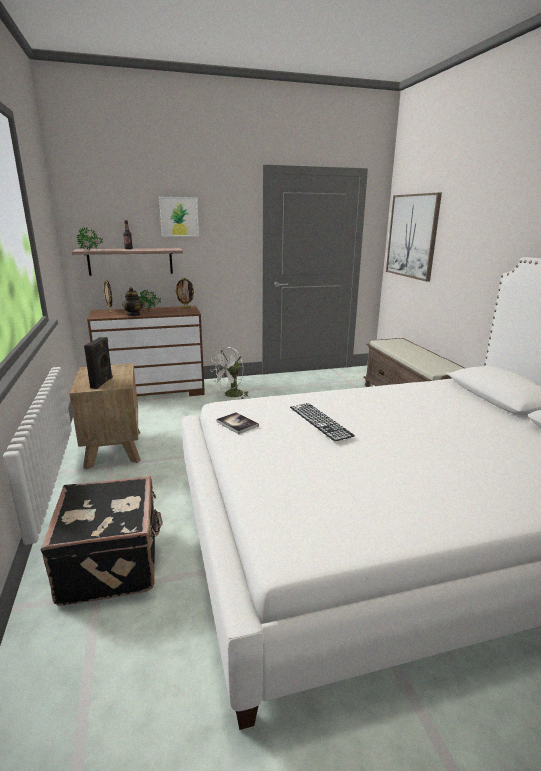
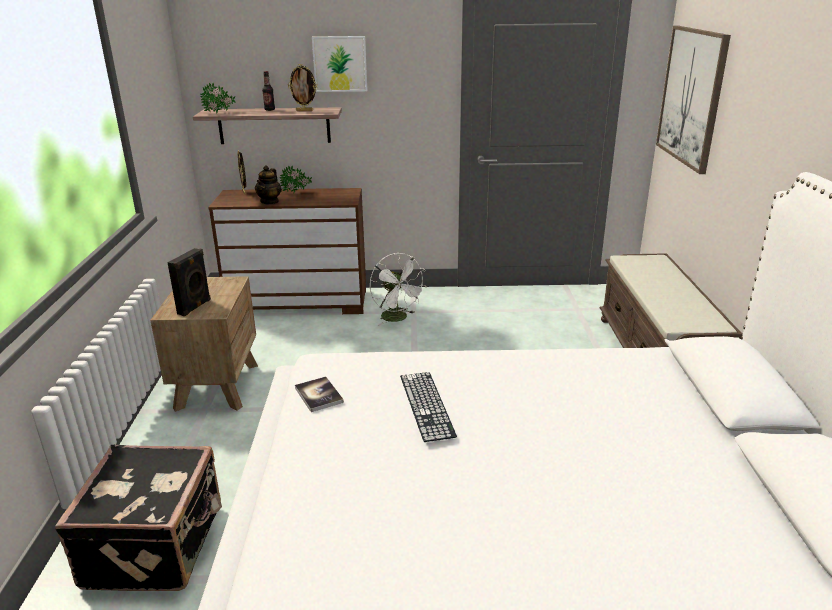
camera: 15 degrees right, 5 degrees up
(185, 308) = (344, 192): picture frame -> picture frame (304, 110)
(231, 395) = (398, 318): white fan -> white fan turned 90 degrees counterclockwise

